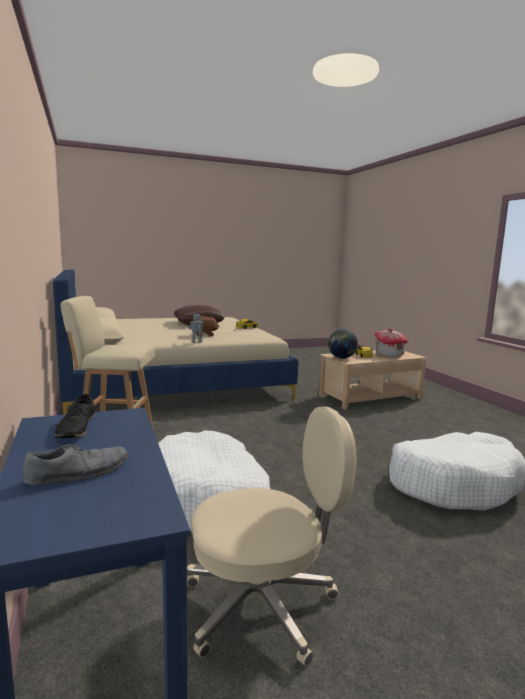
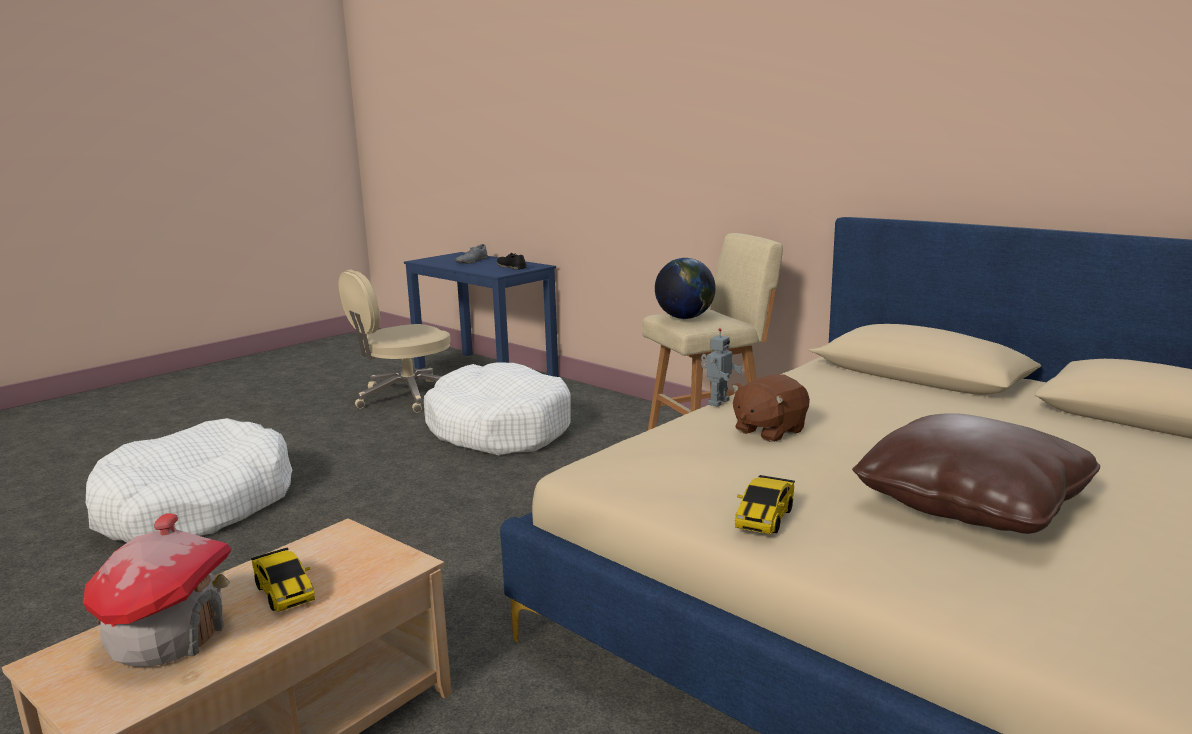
camera: 155 degrees right, 5 degrees up
(341, 358) = (365, 551): globe -> globe (685, 318)

